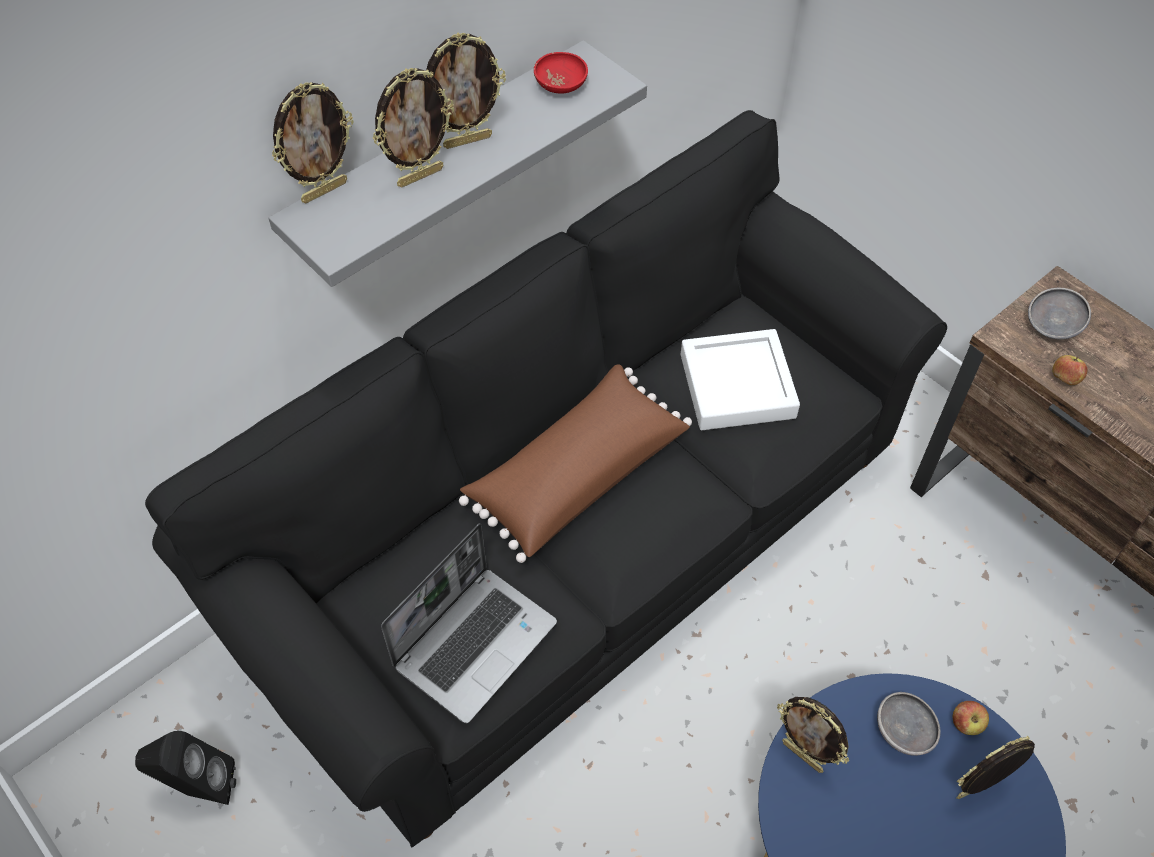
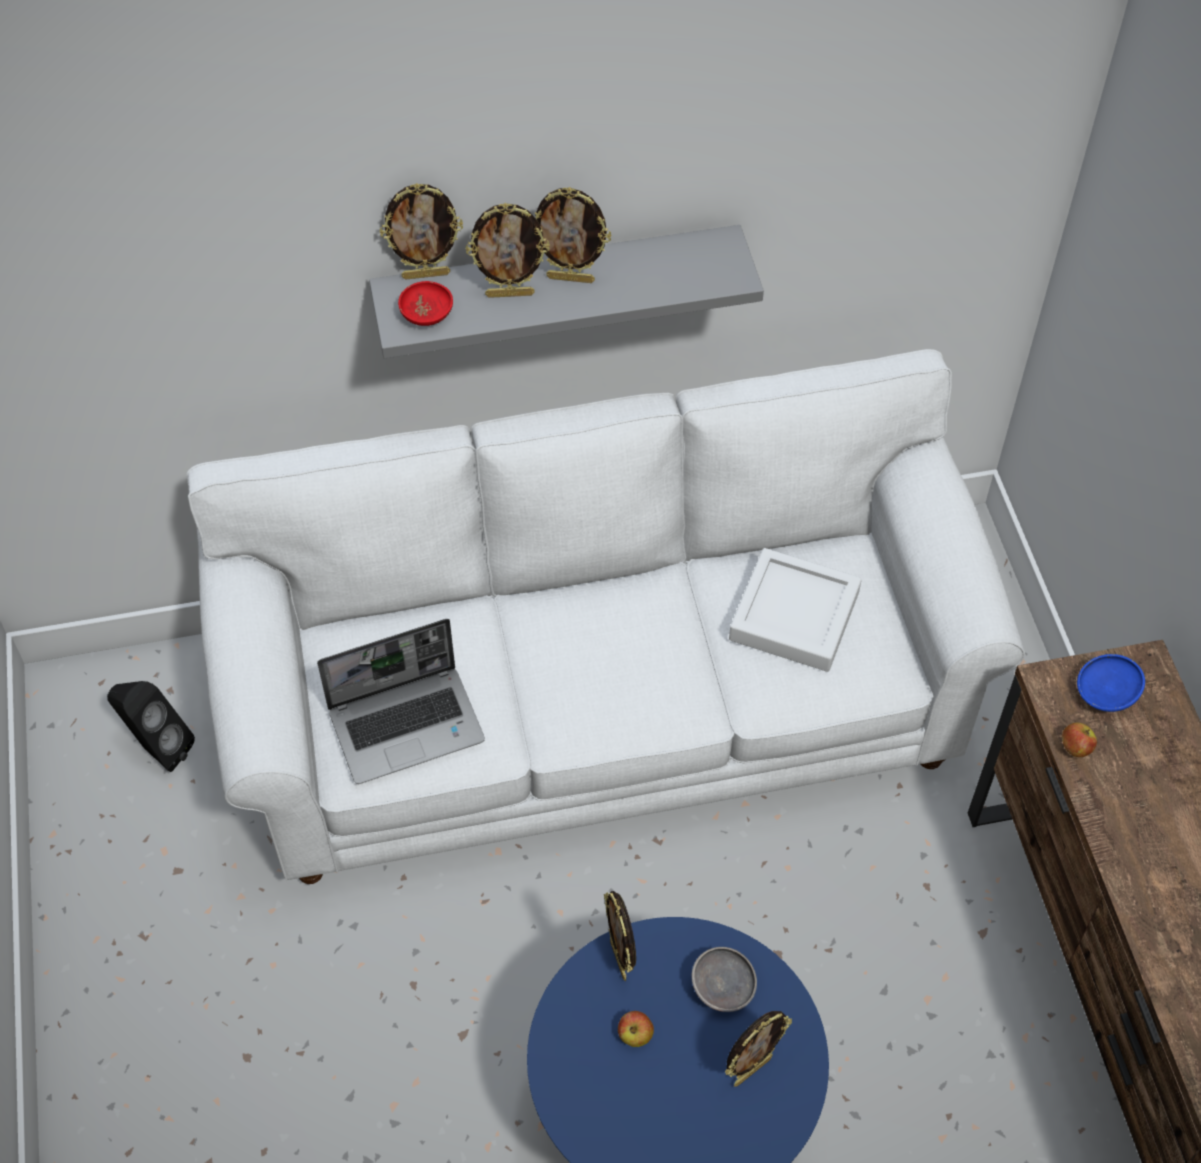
camera: 30 degrees right, 0 degrees up
(561, 85) = (687, 260): red bowl -> red bowl (427, 314)
(575, 474) = (591, 625): brown pillow -> none
(577, 546) = (601, 706): black sofa -> white sofa
(966, 724) = (785, 1012): apple -> apple (635, 1035)
(977, 791) = (751, 1070): picture frame -> picture frame turned 135 degrees clockwise
(1051, 326) = (1104, 694): grey bowl -> blue bowl

